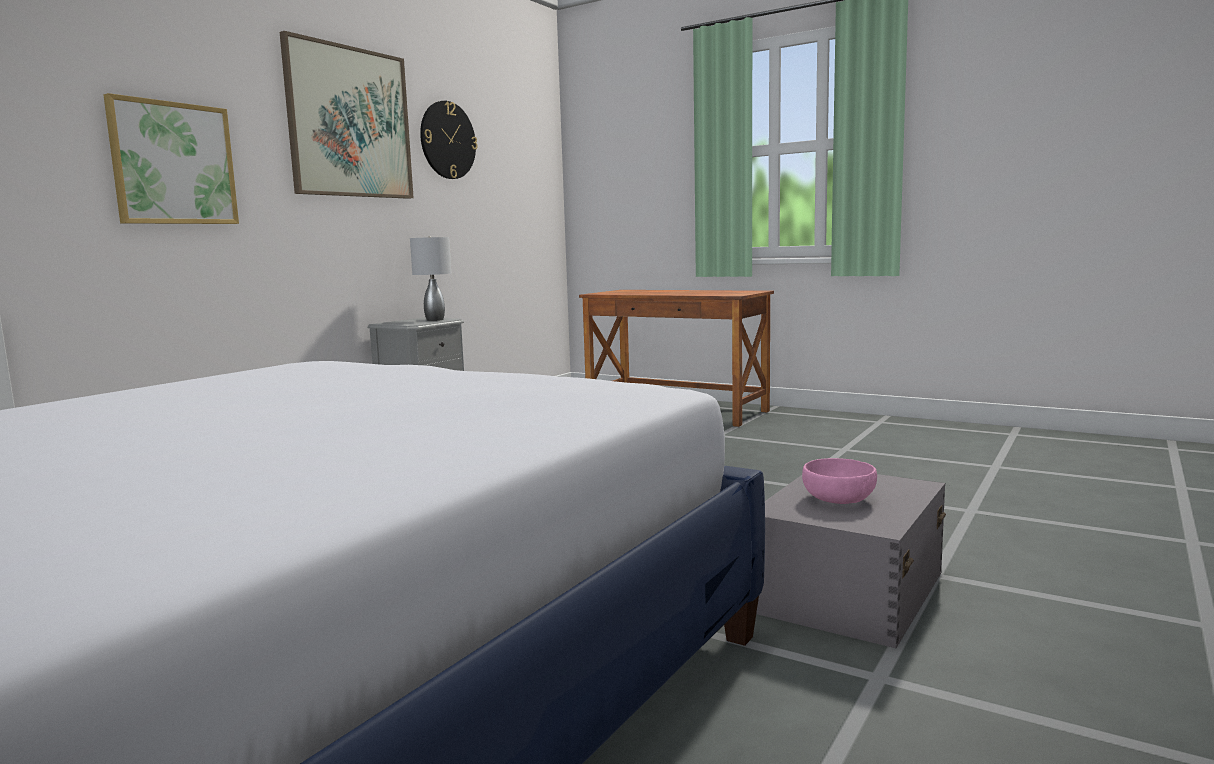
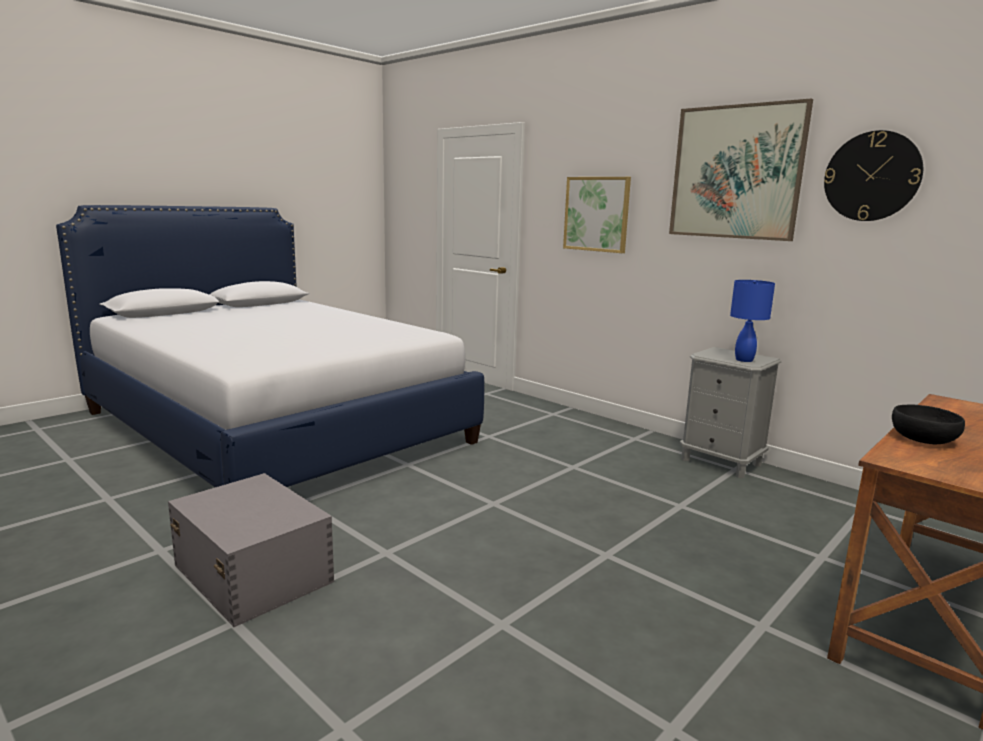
camera: 100 degrees right, 5 degrees up
(434, 320) = (743, 360): grey table lamp -> blue table lamp
(689, 294) = (922, 439): none -> black bowl
(838, 499) = (250, 503): pink bowl -> none

